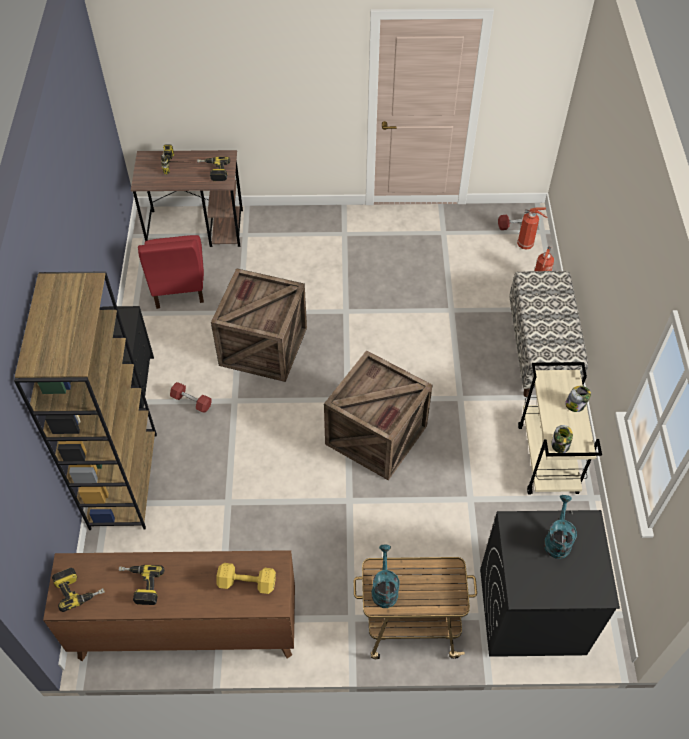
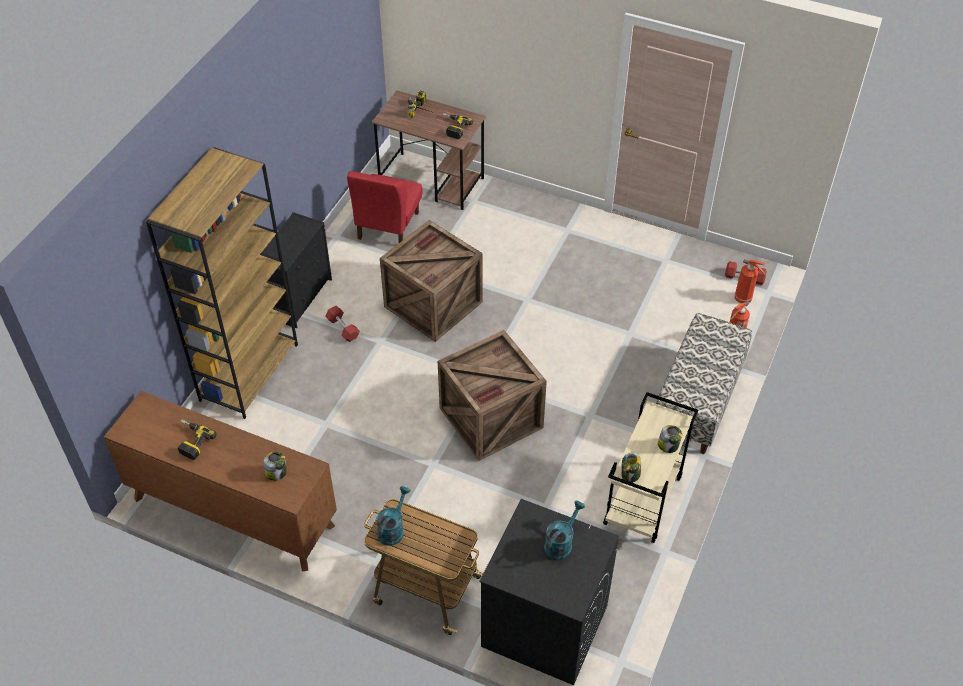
camera: 25 degrees right, 5 degrees down
(79, 589) = (143, 424): power drill -> none
(246, 582) = (276, 472): yellow dumbbell -> jar

